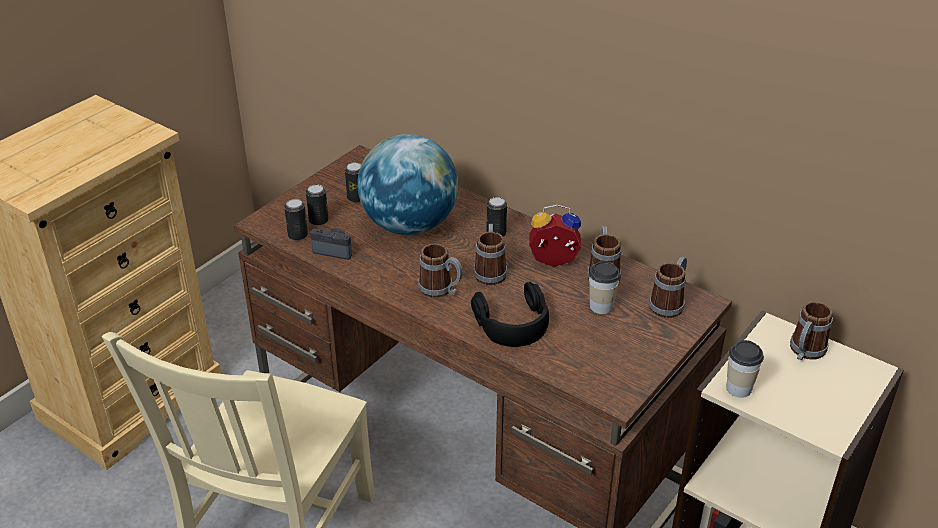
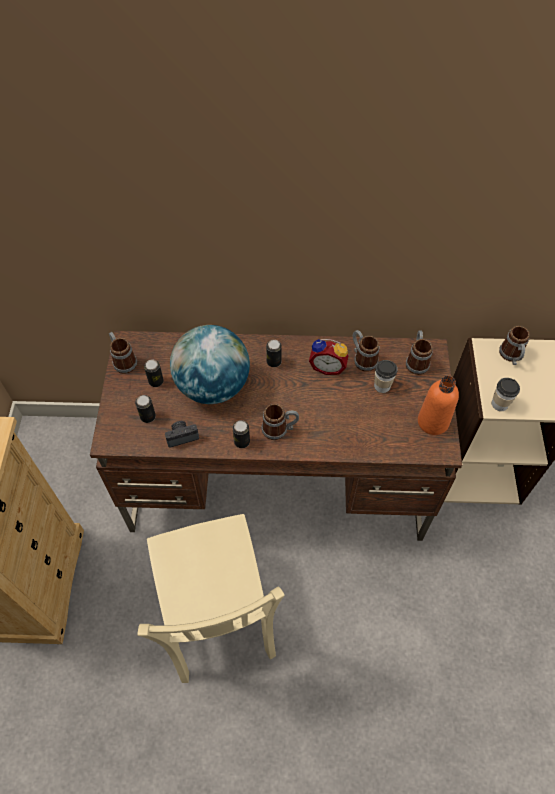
camera: 35 degrees left, 20 degrees up
(298, 235) = (145, 438): can -> can (242, 441)
(490, 271) = (295, 395): mug -> mug (123, 360)
(513, 323) = (343, 430): black headphones -> none
(553, 263) = (328, 366): alarm clock -> alarm clock turned 135 degrees counterclockwise
(631, 365) = (433, 422): none -> orange bottle

